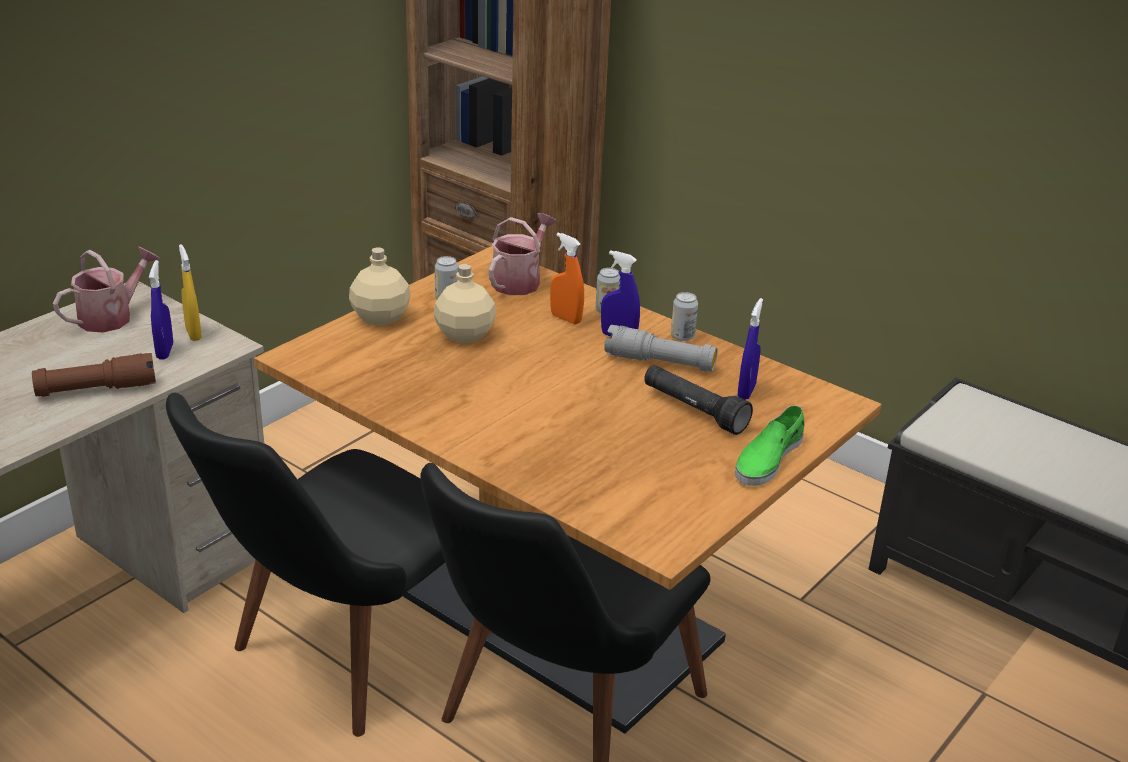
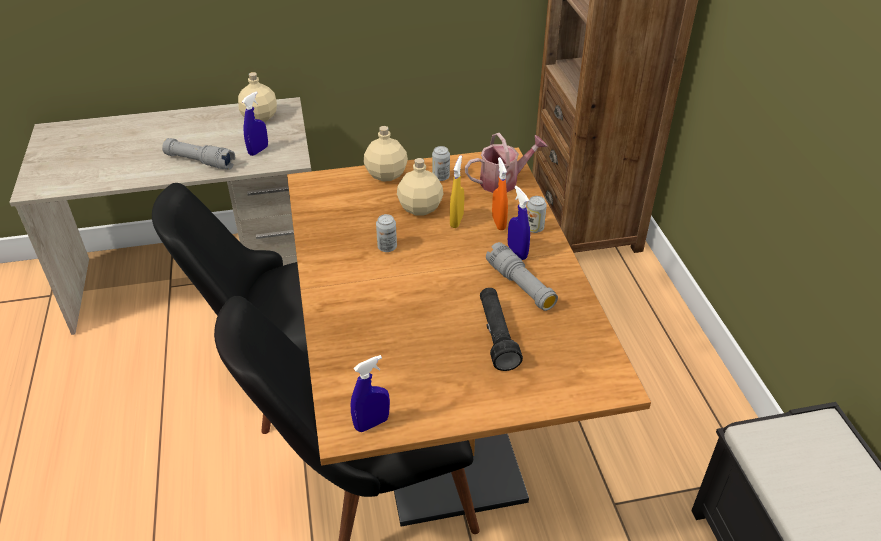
camera: 40 degrees right, 10 degrees up
(97, 389) = (200, 161): brown flashlight -> grey flashlight
(111, 317) = (260, 117): watering can -> beige bottle
(193, 333) = (285, 144): yellow spray bottle -> yellow spray bottle (456, 221)
(682, 336) = (563, 271): can -> can (387, 247)
(746, 391) = (554, 339): blue spray bottle -> blue spray bottle (372, 423)
(768, 459) = (500, 402): green shoe -> none

